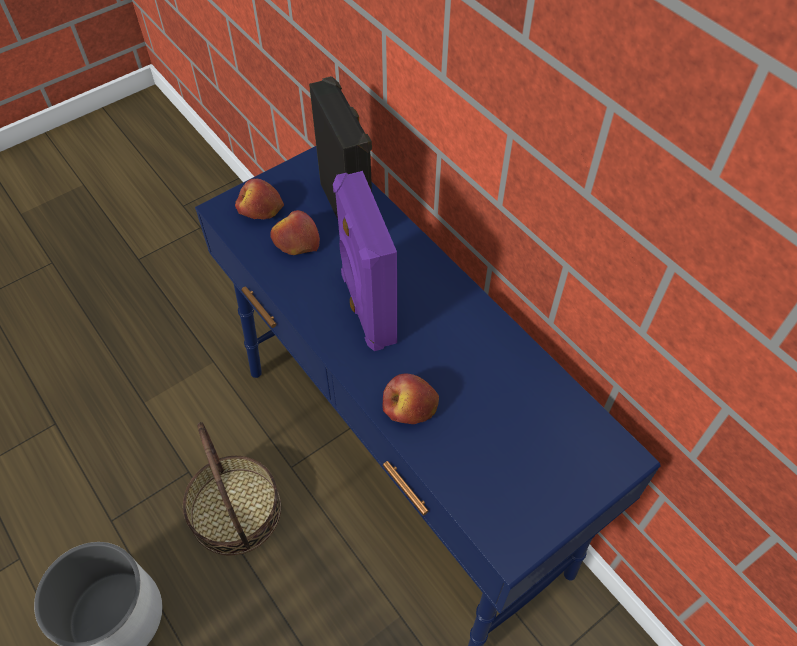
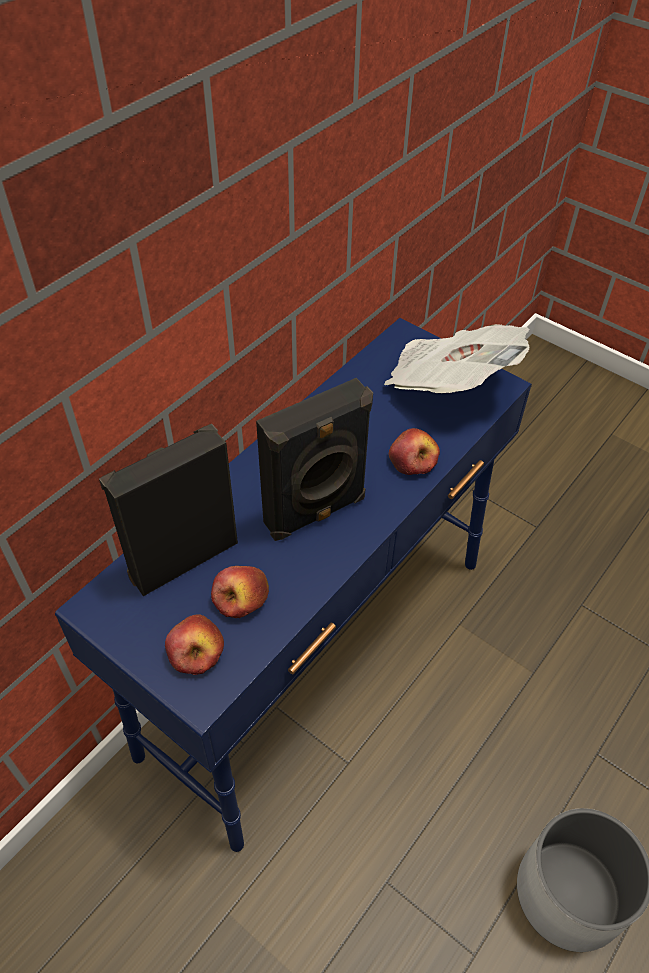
camera: 105 degrees left, 5 degrees down
(236, 510) = (414, 805): basket -> none
(366, 308) = (316, 513): purple speaker -> black speaker
(523, 481) = (449, 383): none -> newspaper

